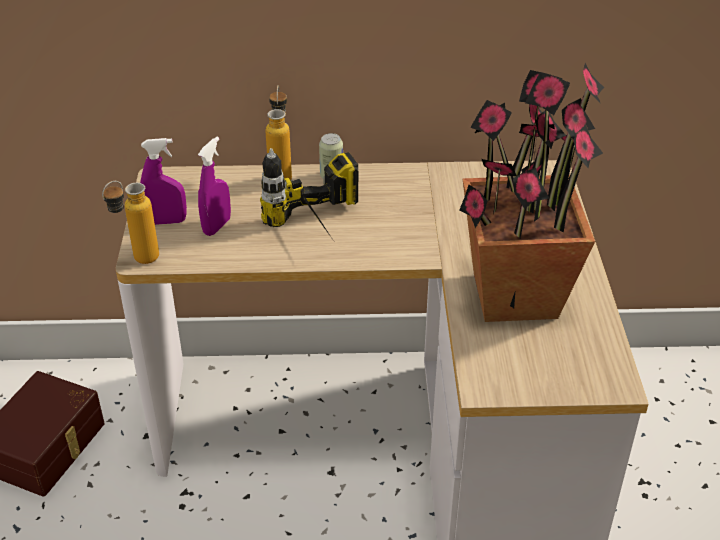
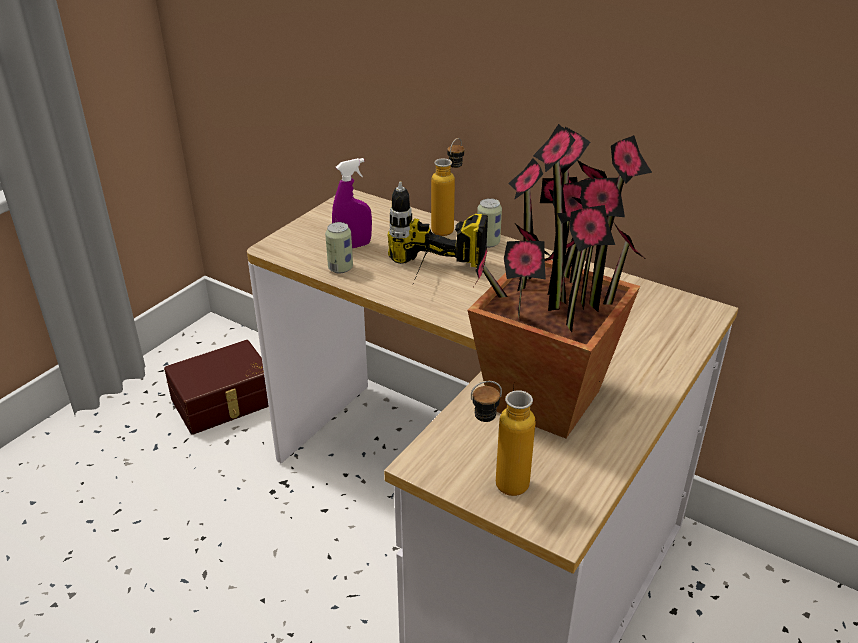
camera: 35 degrees right, 5 degrees down
(137, 261) = (268, 248): bottle -> bottle (498, 486)
(167, 221) = (322, 229): purple spray bottle -> none
(230, 253) = (340, 268): none -> can

